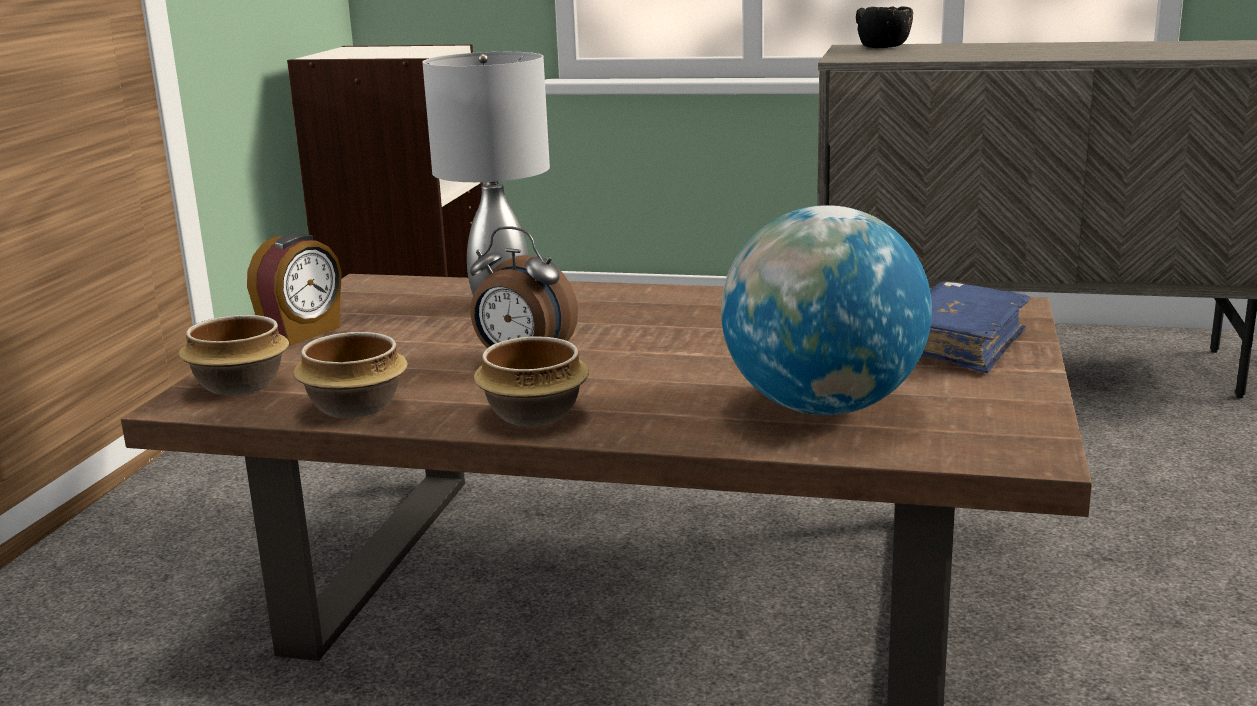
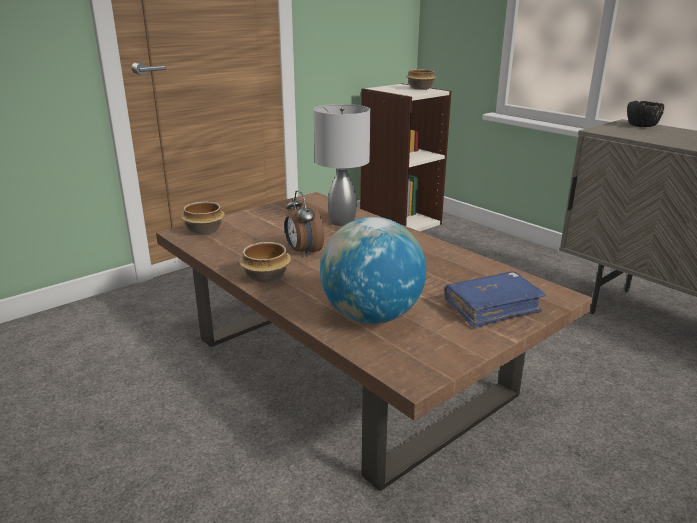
camera: 35 degrees right, 5 degrees up
(302, 333) = (257, 214): alarm clock -> none
(354, 406) = (220, 252): bowl -> bowl (420, 88)

